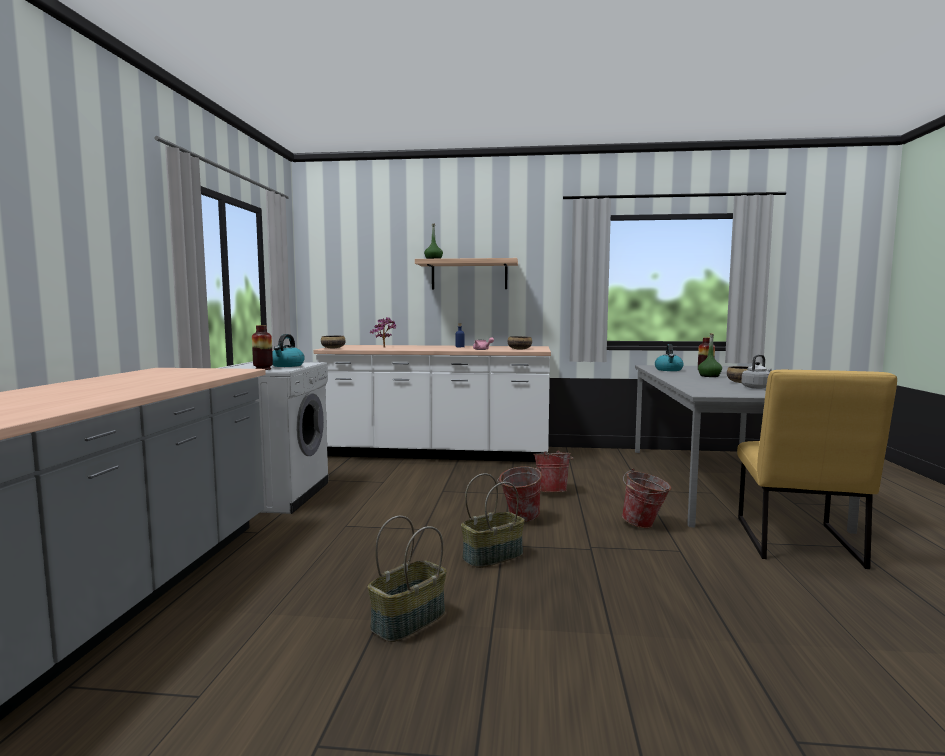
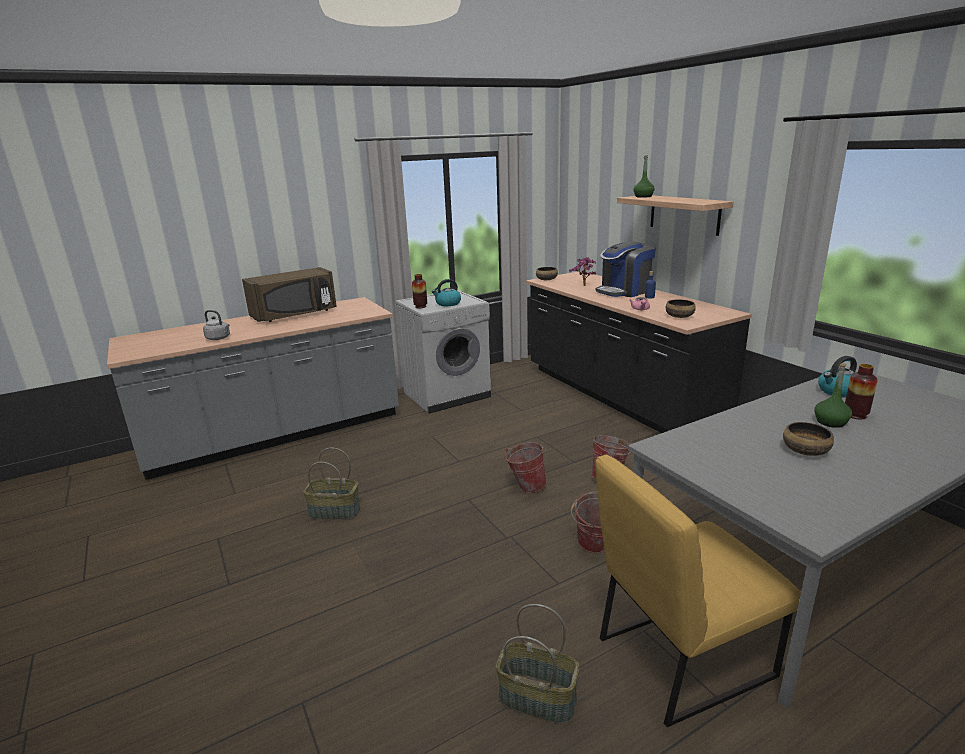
camera: 55 degrees right, 15 degrees up
(108, 382) = (295, 314): none -> brown microwave
(429, 347) = (624, 291): none -> coffee machine
(437, 453) = (618, 397): white counter -> black counter
(492, 556) = (446, 503): basket -> basket (538, 698)
(757, 387) = (774, 465): grey kettle -> grey kettle (219, 338)

